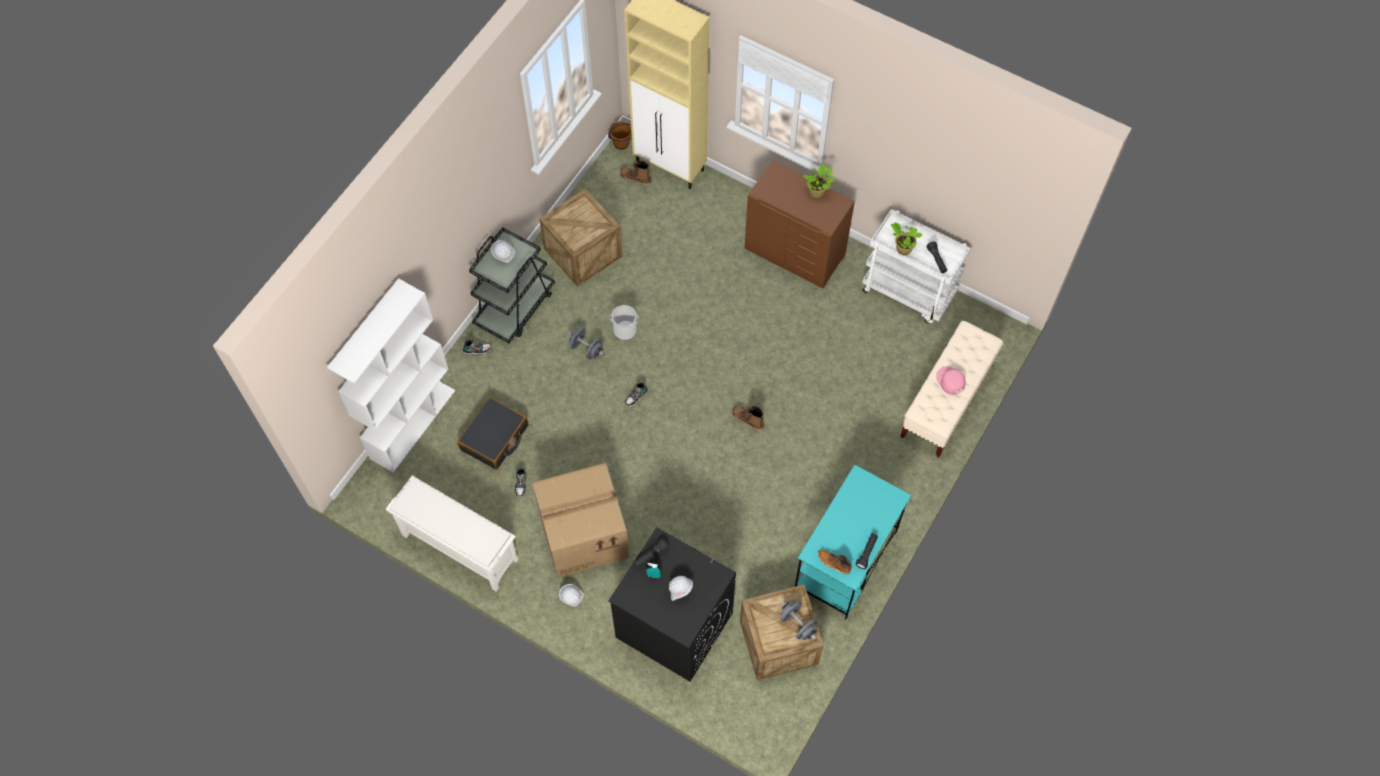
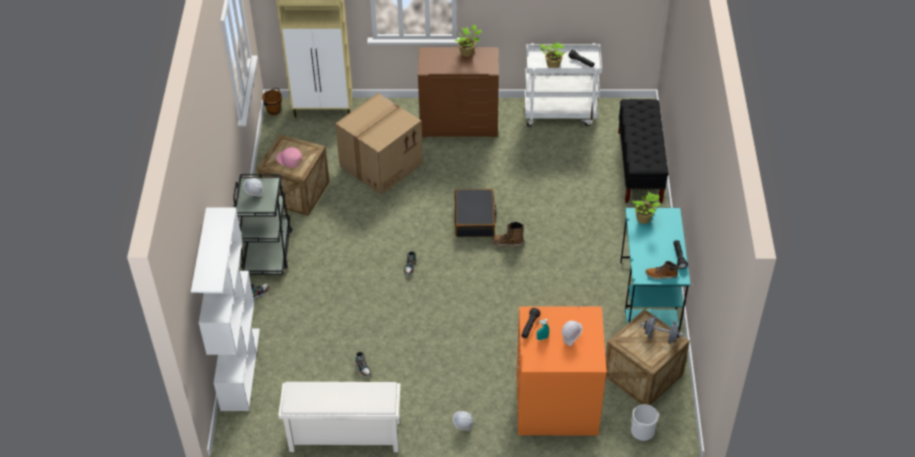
camera: 30 degrees left, 15 degrees down
(494, 438) = (317, 346): black suitcase -> black suitcase (475, 219)
(584, 532) = (439, 376): cardboard box -> cardboard box (381, 163)
(586, 349) = (346, 253): grey dumbbell -> none
(624, 330) = (368, 228): bucket -> bucket (642, 431)
(635, 179) = (302, 128): boot -> none
(673, 625) = (556, 403): black washing machine -> orange washing machine
(864, 489) = (644, 219): none -> potted plant
(946, 401) = (639, 167): beige bench -> black bench
(950, 381) = (643, 138): pink cap -> pink cap (289, 159)

